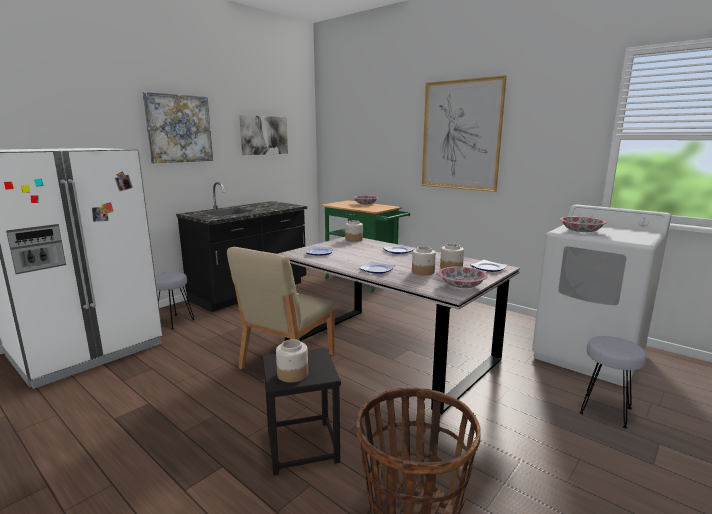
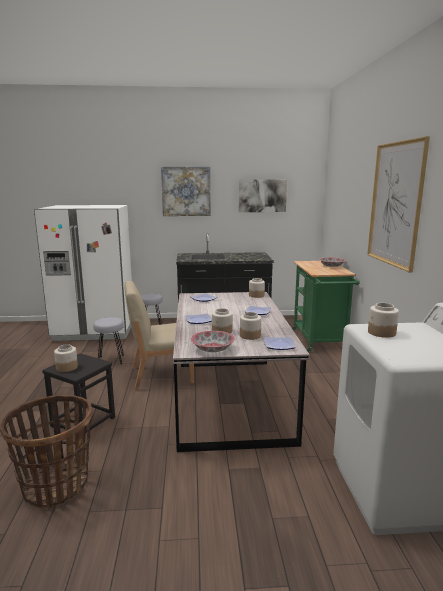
camera: 45 degrees right, 0 degrees up
(581, 231) = (381, 333): bowl -> jar
(605, 410) = (301, 533): grey stool -> grey stool (111, 360)

